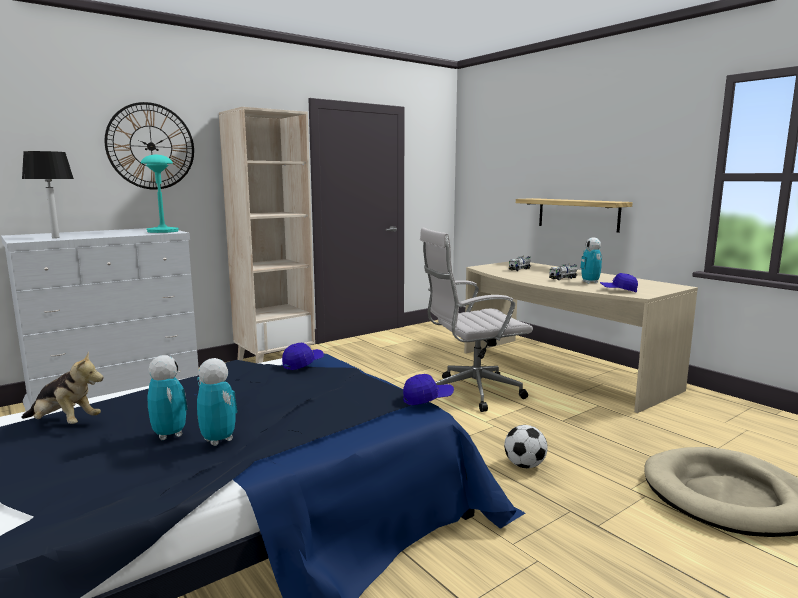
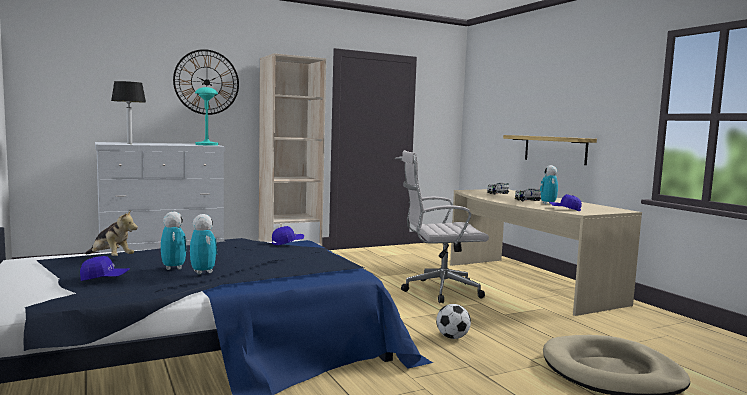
camera: 10 degrees right, 5 degrees down
(427, 399) = (364, 267): blue cap -> blue cap (104, 279)

